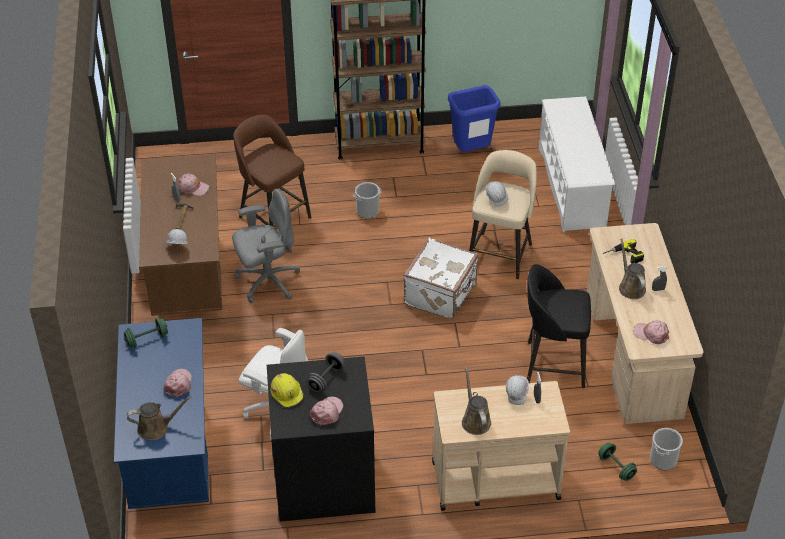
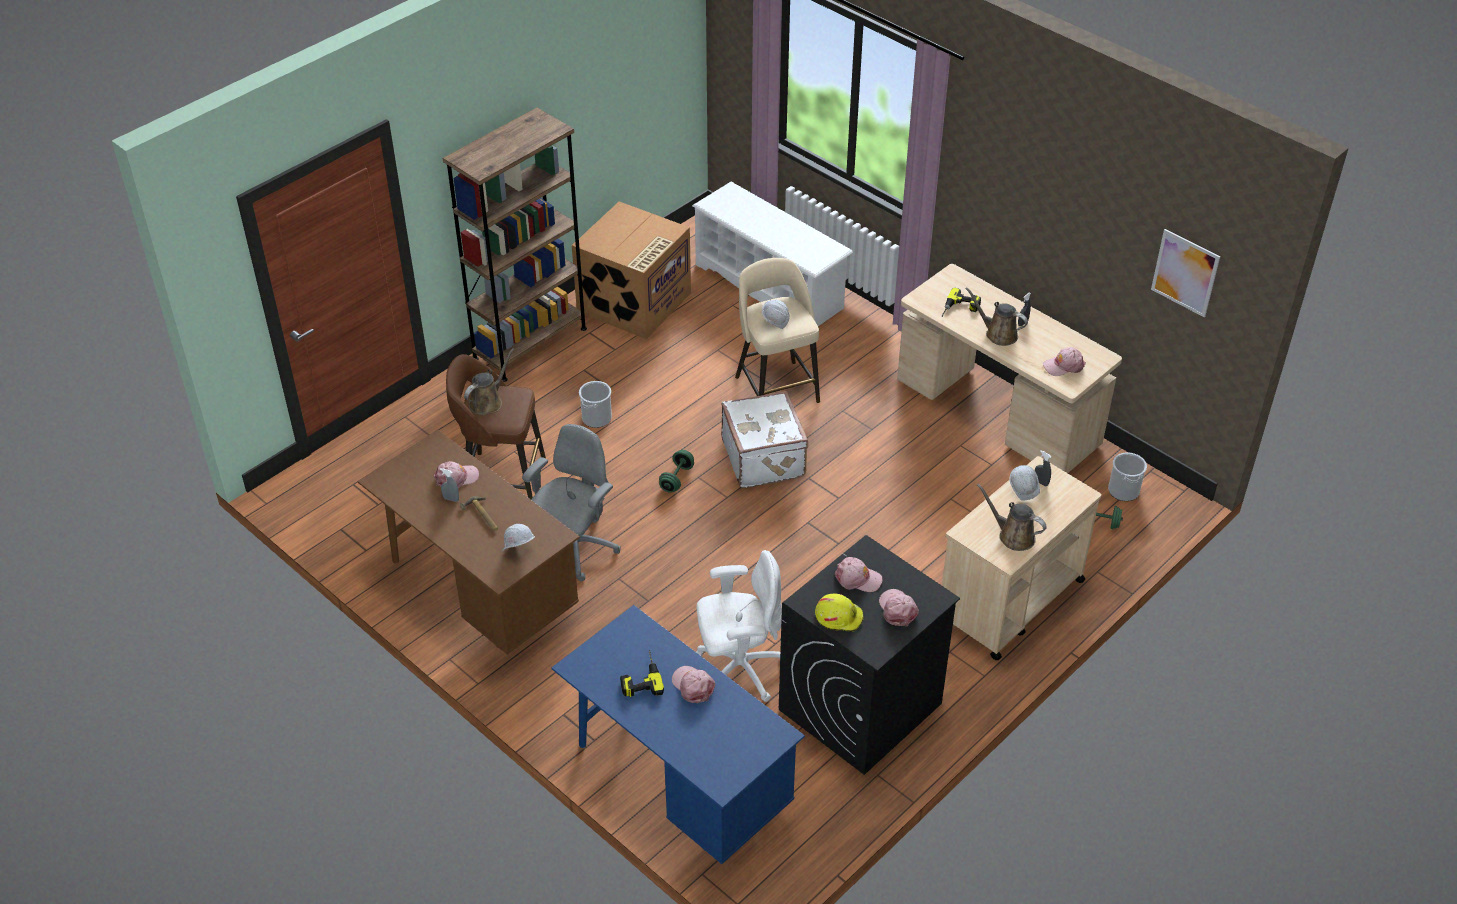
camera: 40 degrees left, 0 degrees up
(147, 339) = (602, 663): green dumbbell -> green dumbbell (676, 479)
(156, 360) = (640, 677): none -> power drill
(156, 428) = (724, 744): brown watering can -> brown watering can (488, 402)
(326, 379) = (857, 578): grey dumbbell -> pink cap
(471, 152) = (634, 303): blue trash can -> cardboard box
(553, 364) = (939, 463): black stool -> none
(737, 300) = (1185, 272): none -> picture

